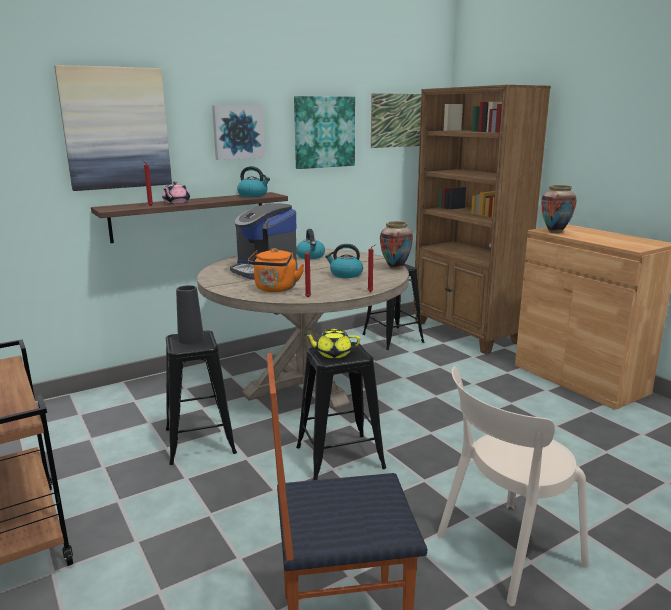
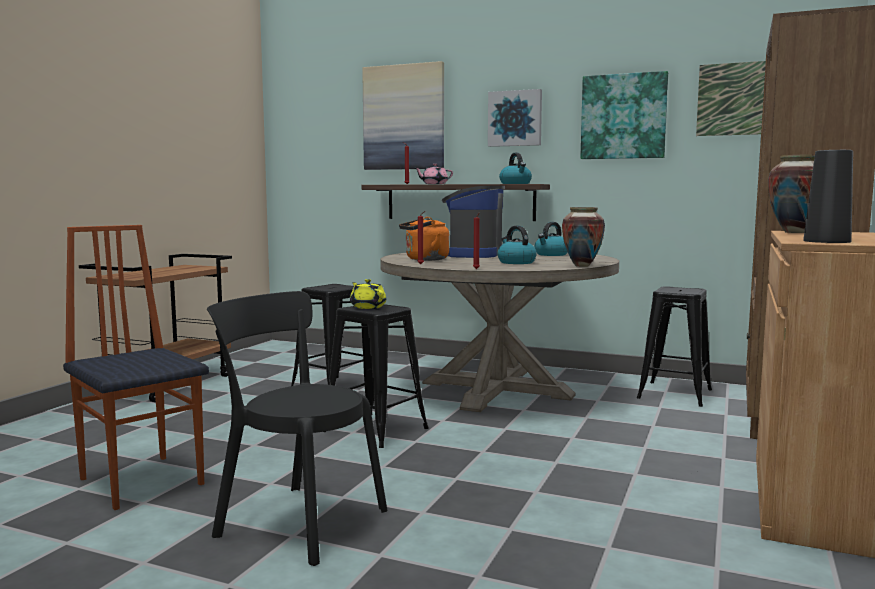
camera: 55 degrees right, 10 degrees down
(191, 339) = (335, 287): black vase -> black vase (826, 241)
(504, 552) = (296, 521): beige chair -> black chair

